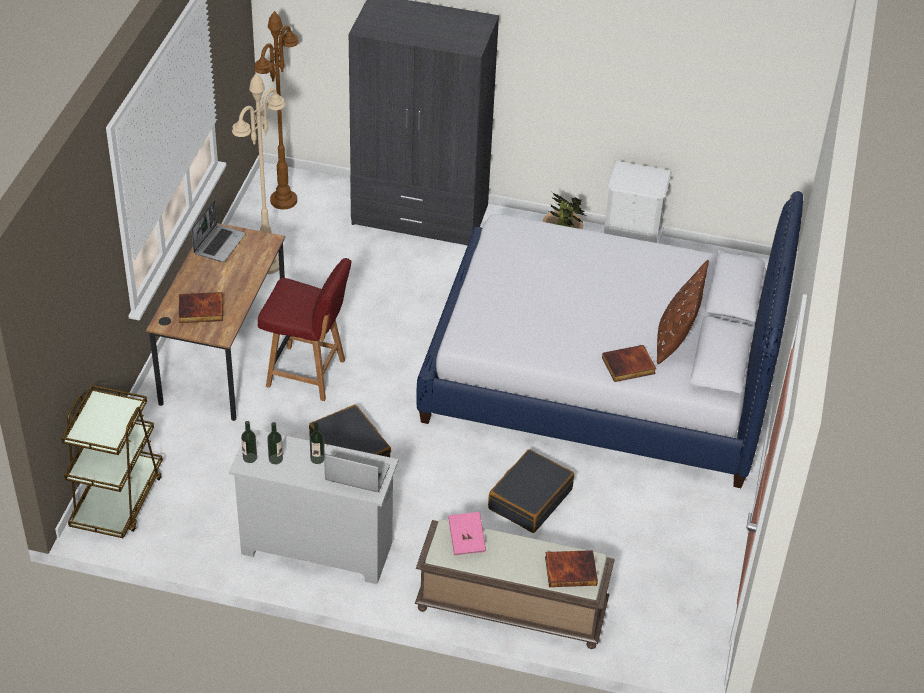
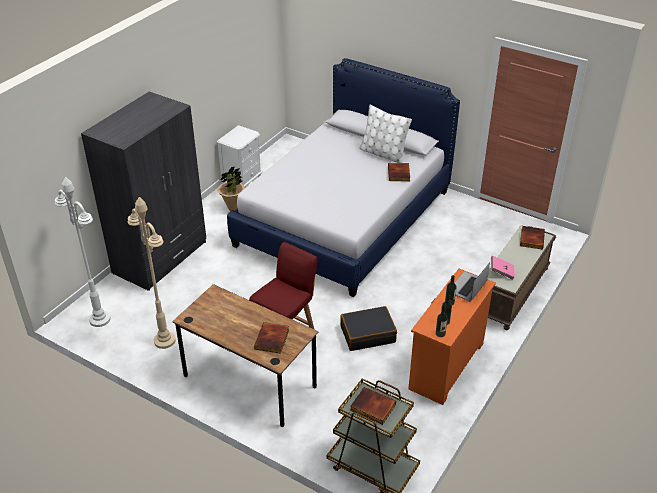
camera: 70 degrees left, 5 degrees down
(105, 417) = (372, 407): none -> book
(219, 244) = (203, 318): laptop -> none
(283, 200) = (99, 319): brown floor lamp -> white floor lamp
(316, 548) = (446, 366): white dresser -> orange dresser
(529, 499) = (431, 267): black suitcase -> none
(675, 338) = (383, 154): brown pillow -> white pillow

